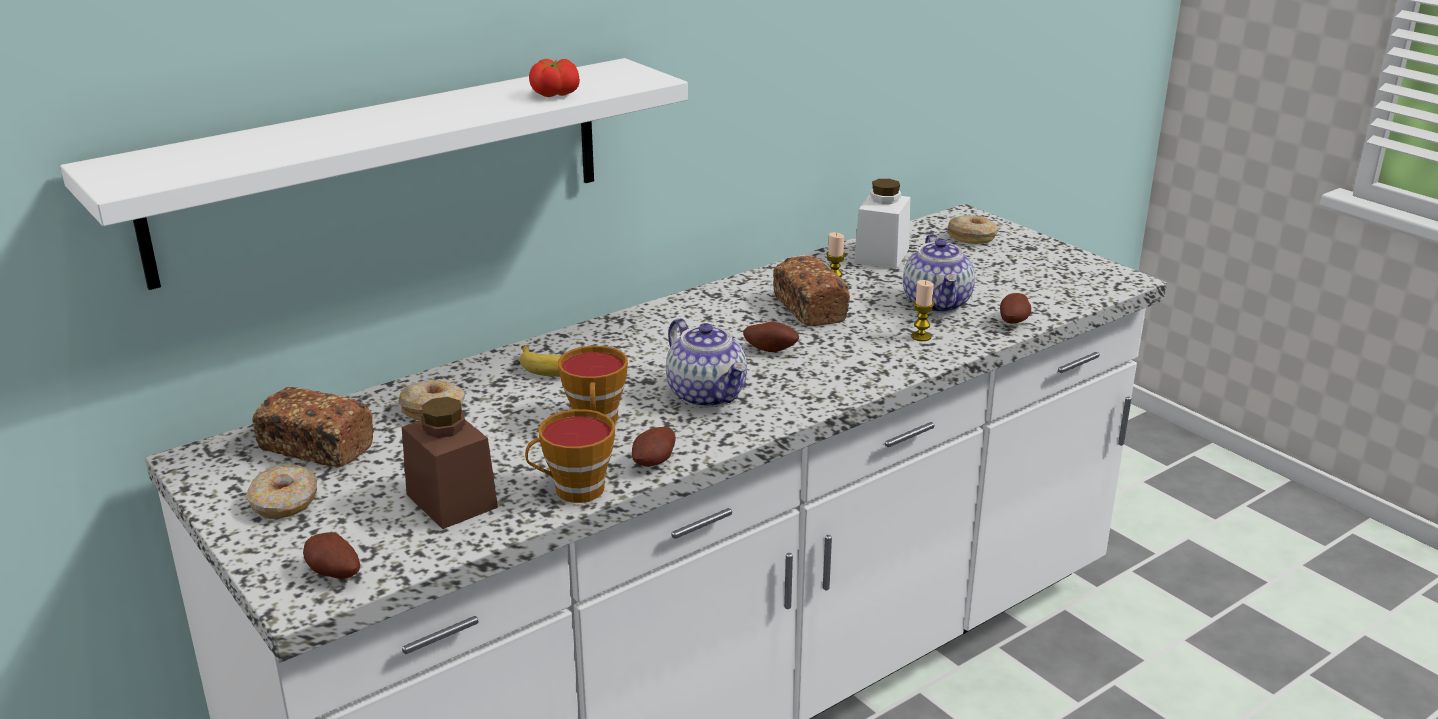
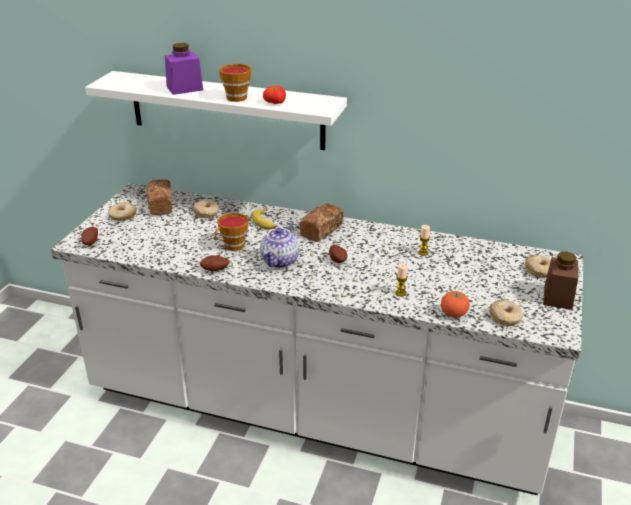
camera: 55 degrees right, 5 degrees up
(333, 132) = (184, 88): none -> purple jar
(451, 501) = (150, 243): brown jar -> brown jar (558, 297)
(573, 491) = (178, 262): cup -> cup (234, 97)
(809, 308) = (390, 255): bread -> bread (321, 230)
(881, 256) = (475, 253): white jar -> none
(938, 303) = (443, 286): teapot -> none
(1014, 322) = (453, 314): potato -> tomato
(1056, 295) = (505, 317): none -> donut

